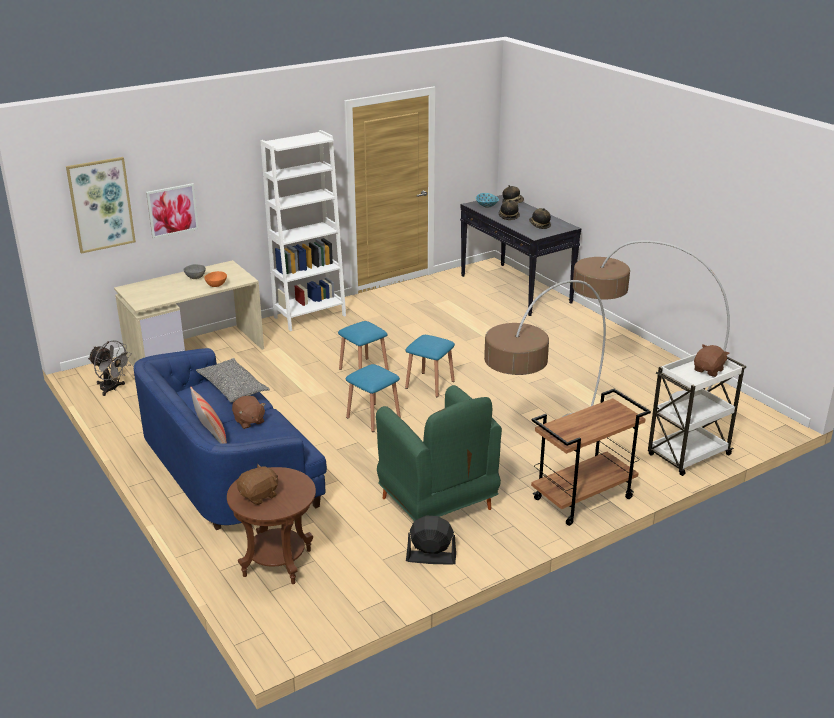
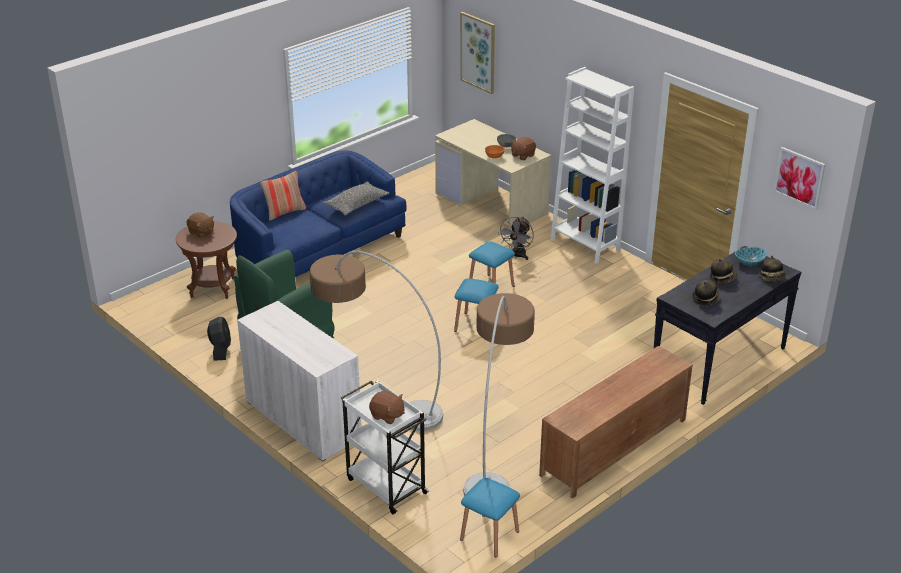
camera: 80 degrees right, 5 degrees up
(112, 389) = (421, 182): grey fan -> grey fan (517, 256)
(172, 210) = (520, 86): picture -> picture (799, 177)
(249, 422) = (311, 220): brown plush toy -> brown plush toy (522, 155)
(373, 417) = (410, 302): blue stool -> blue stool (489, 535)
(583, 499) = (303, 420): brown cart -> white cabinet
(627, 343) = (613, 447): none -> brown tv stand

